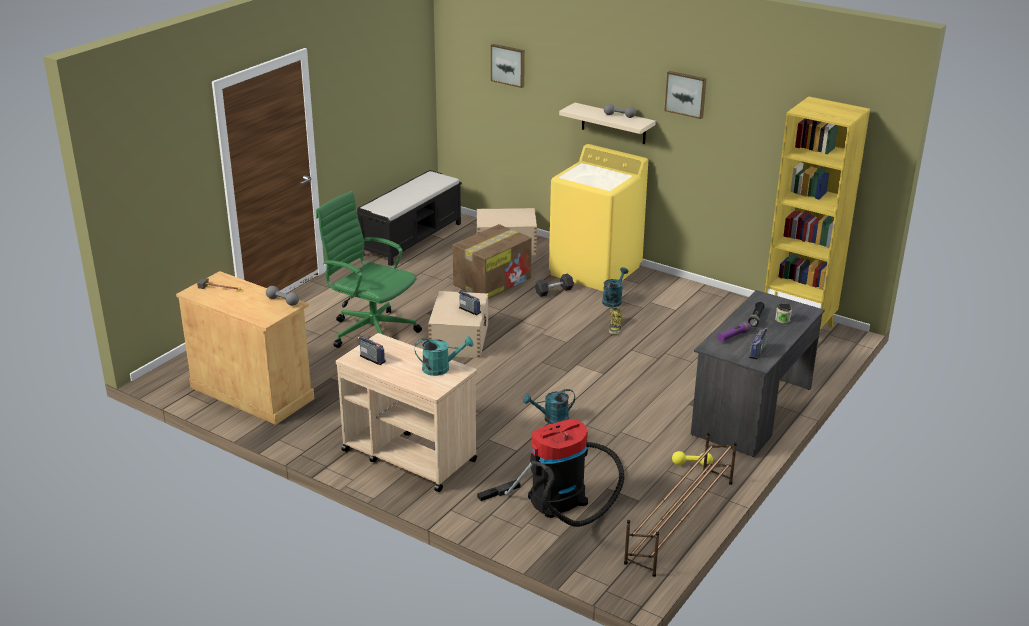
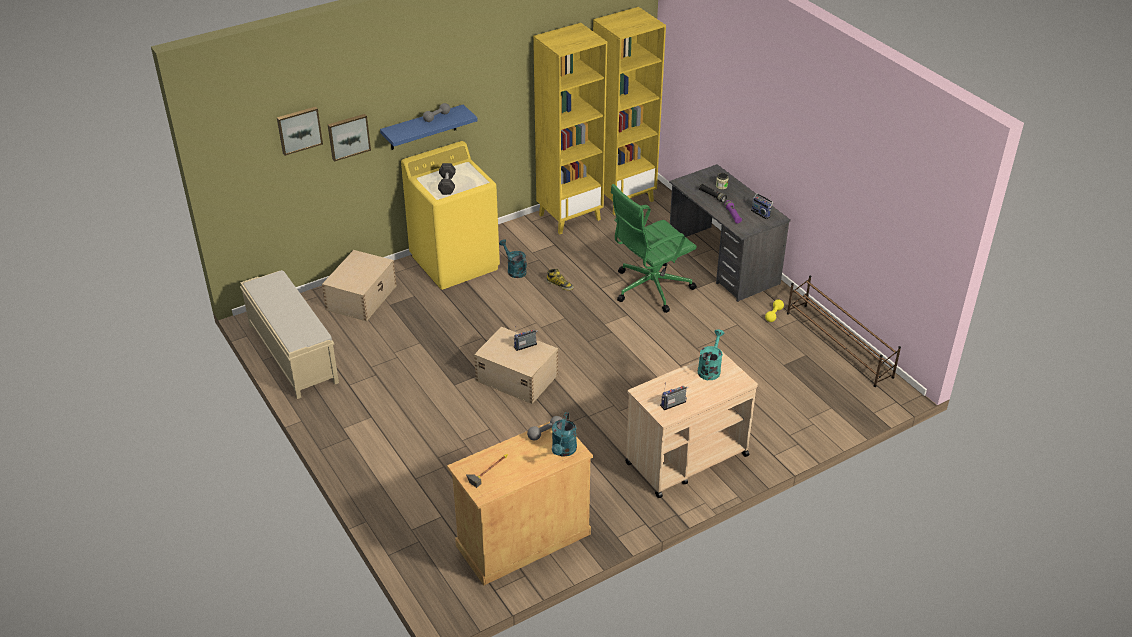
camera: 65 degrees left, 10 degrees up
(371, 331) = (462, 429): green office chair -> green office chair (649, 288)
(412, 239) = (292, 353): black bench -> beige bench
(493, 281) = (425, 326): cardboard box -> none
(551, 419) = (677, 363): turquoise watering can -> turquoise watering can (563, 451)
(554, 291) = (473, 297): grey dumbbell -> grey dumbbell (447, 184)
(562, 497) = (784, 391): vacuum cleaner -> none
(613, 123) = (423, 128): beige shelf -> blue shelf
(686, 94) = (488, 67): picture -> picture (348, 136)
(730, 306) = (569, 217): none -> yellow bookcase

